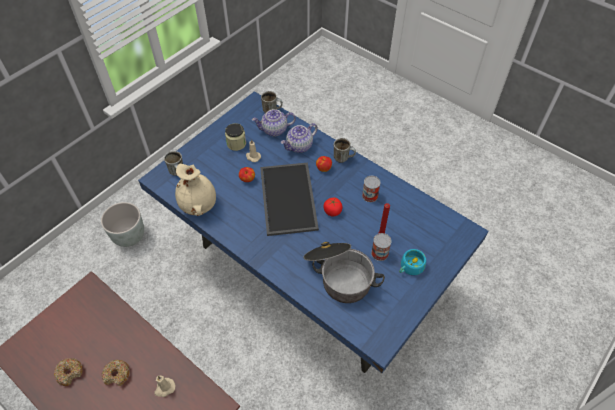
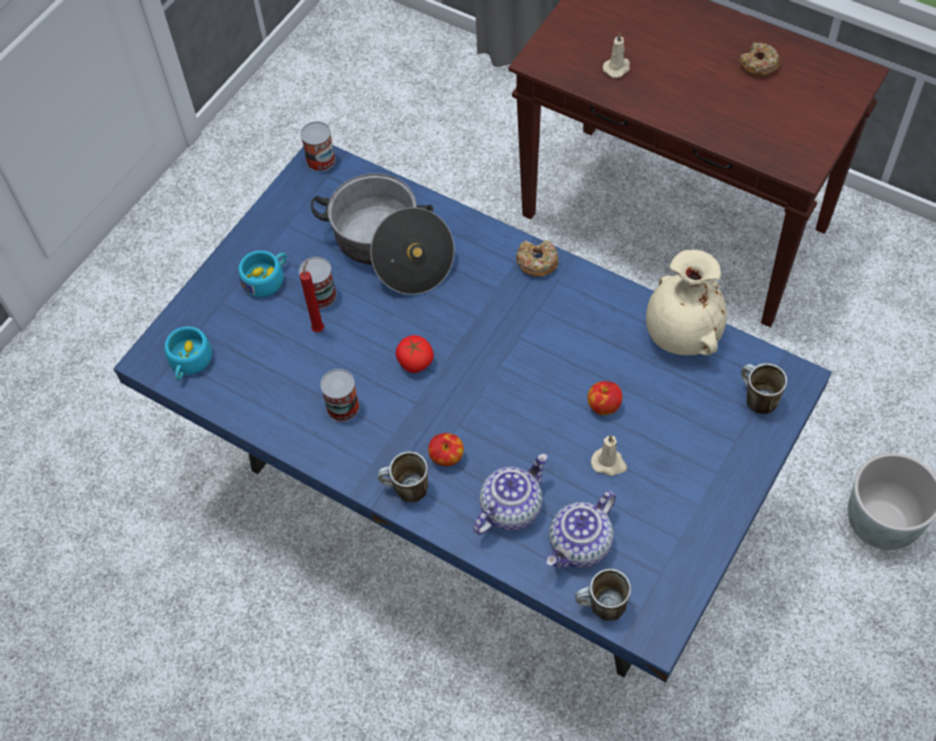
camera: 175 degrees right, 5 degrees up
(117, 375) = (691, 72): donut -> donut (537, 262)
(236, 143) = (657, 493): jar -> none
(274, 130) = (580, 546): teapot -> teapot turned 150 degrees clockwise
(289, 199) = (505, 376): tray -> none
(378, 345) = (321, 160): none -> can
(448, 227) = (189, 363): none -> turquoise cup

